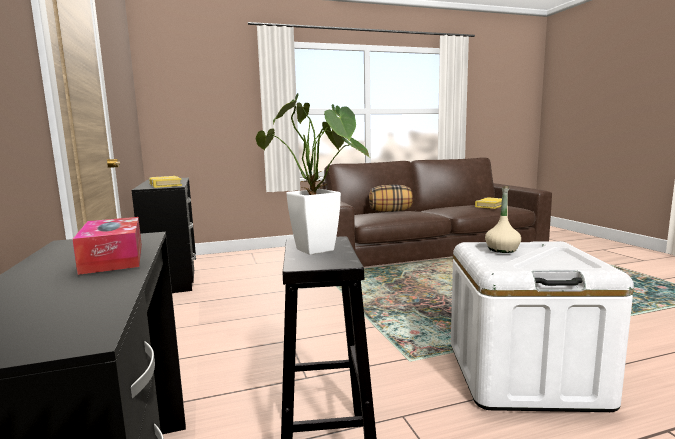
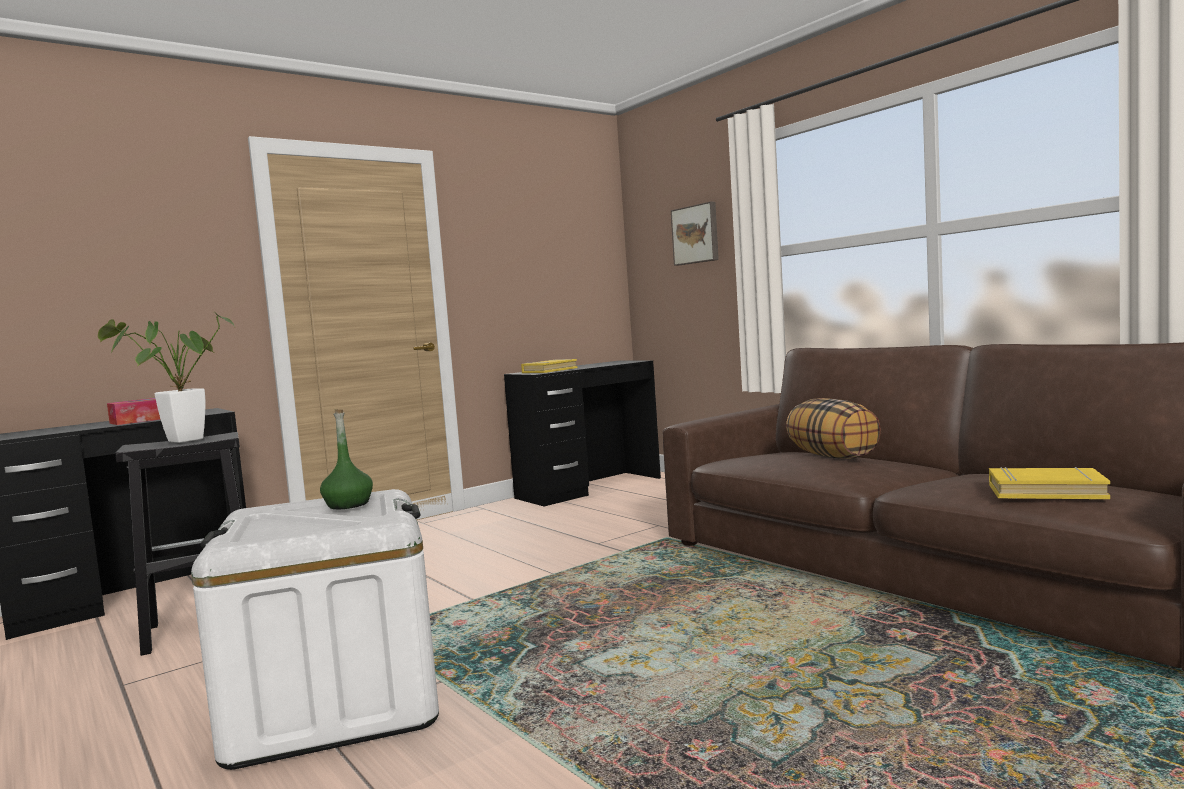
camera: 70 degrees right, 5 degrees down
(216, 93) = (696, 234): none -> picture
(502, 250) = (348, 504): beige bottle -> green bottle

